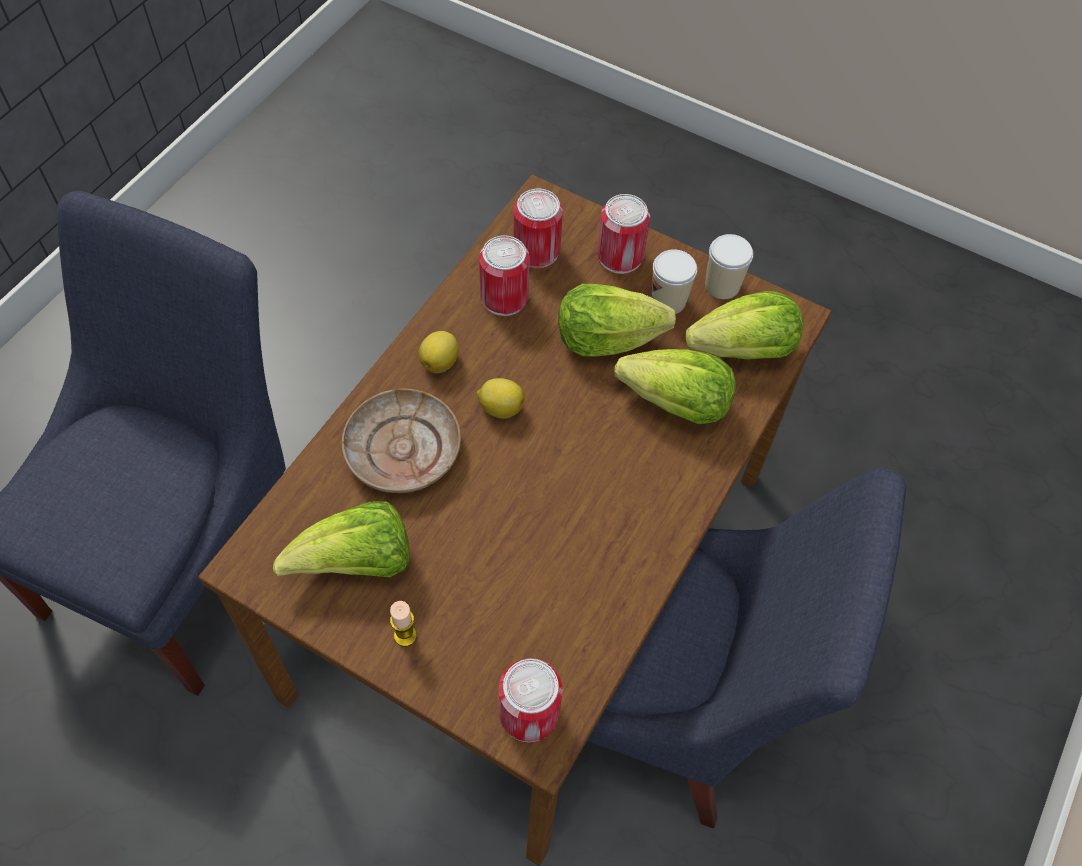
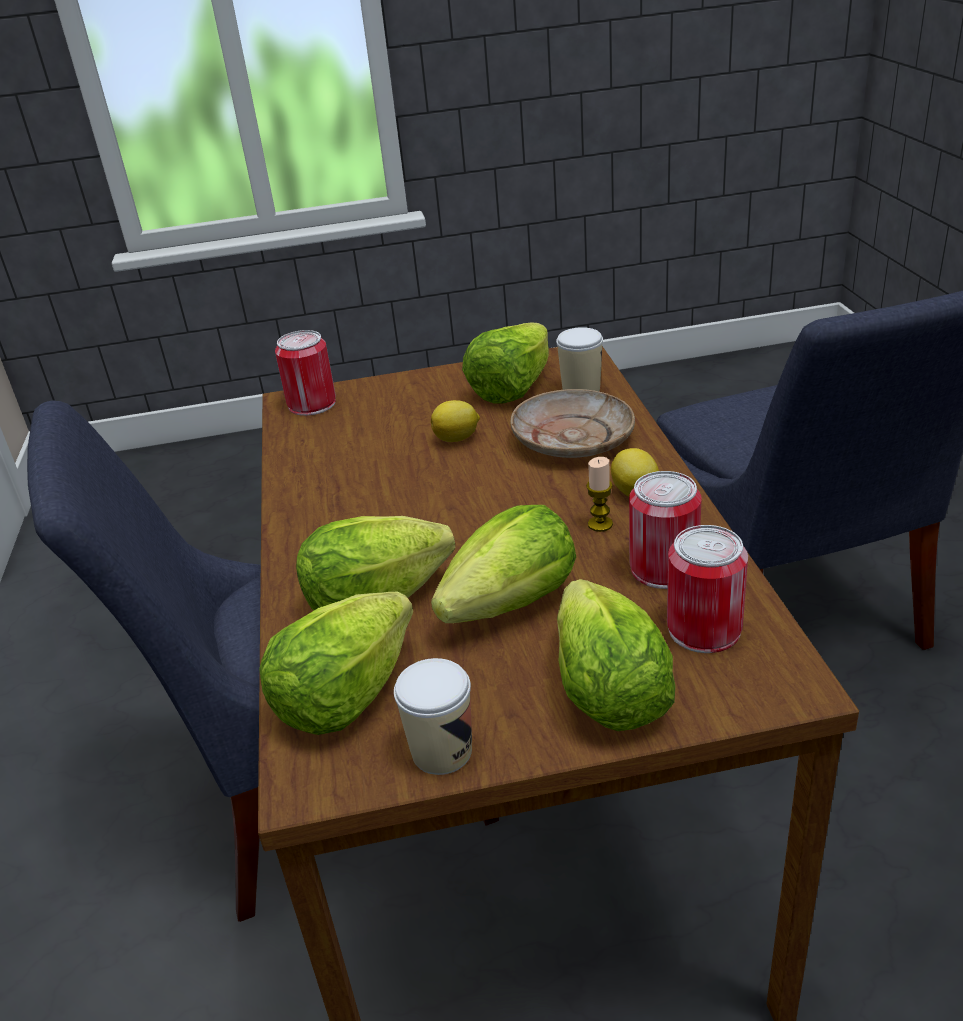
camera: 145 degrees right, 25 degrees down
(405, 635) = (434, 386): candle -> candle (600, 524)
(500, 408) = (537, 500): lemon -> lemon (457, 438)
(620, 256) = (608, 692): can -> lettuce
(668, 301) = (490, 685): cup -> cup (581, 389)

